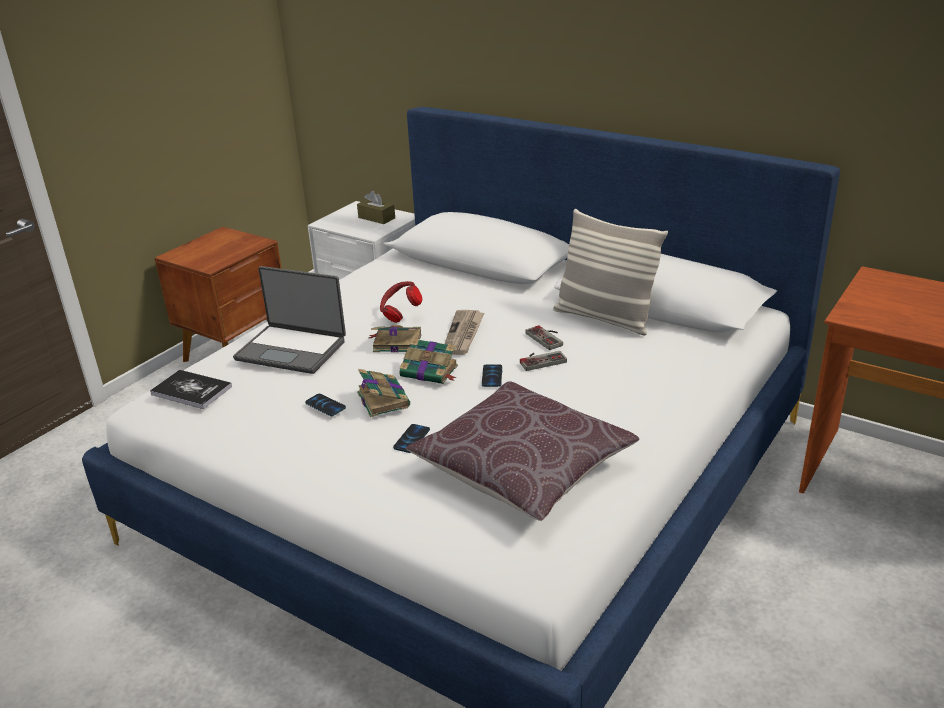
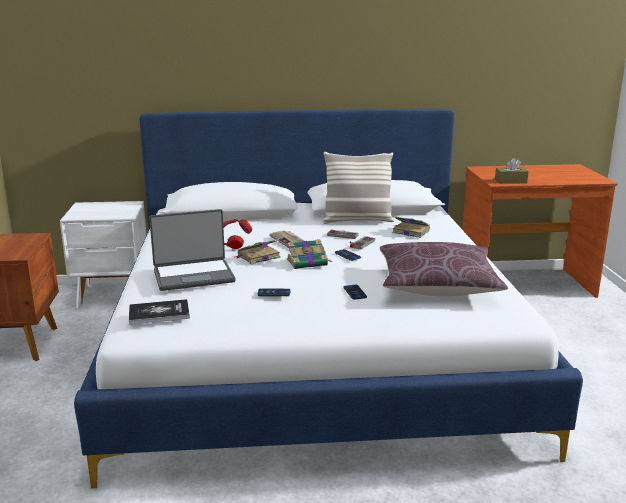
camera: 40 degrees left, 10 degrees down
(376, 218) = (111, 207): brown tissue box -> brown tissue box (510, 181)
(383, 399) = (304, 280): book -> book (410, 231)

